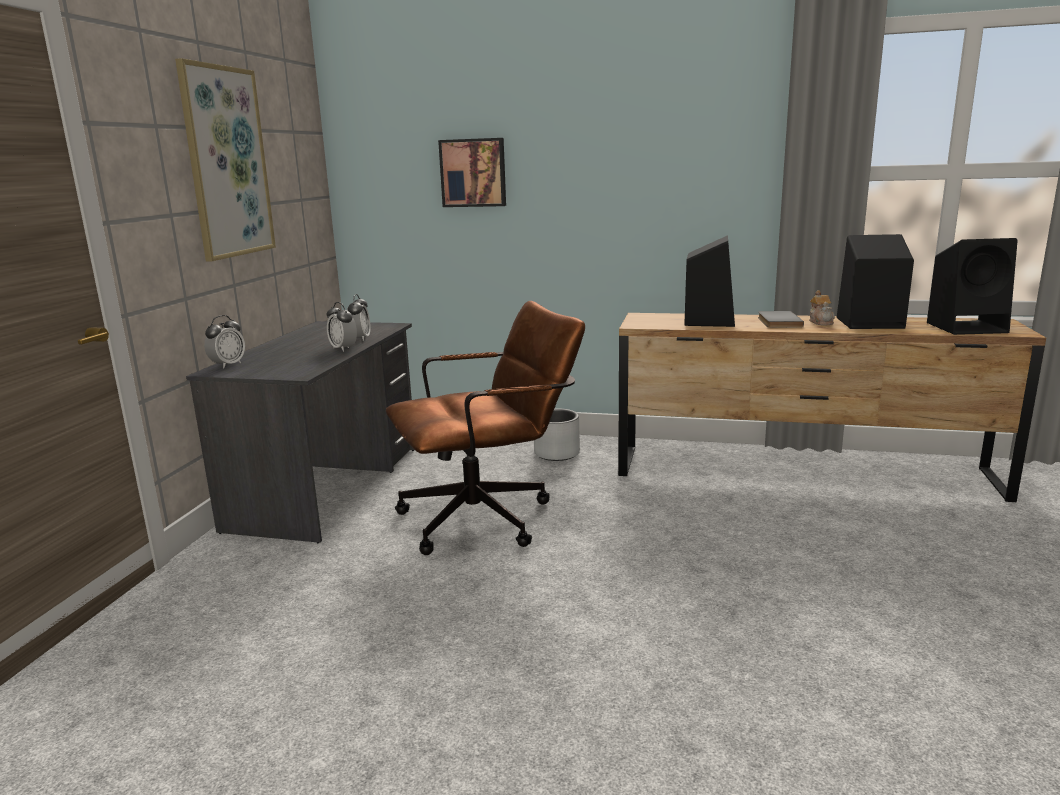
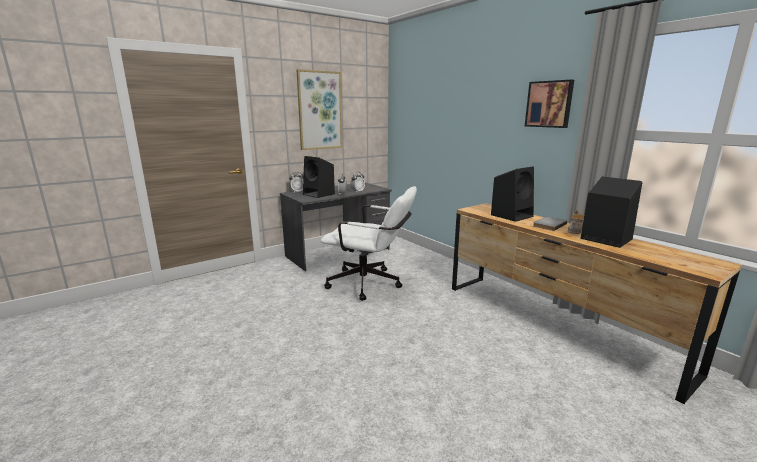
camera: 40 degrees right, 0 degrees up
(473, 173) = (436, 119): picture -> picture (549, 104)
(489, 517) = (370, 284): brown office chair -> white office chair
(557, 453) = (442, 270): grey planter -> none
(968, 327) = (673, 259): black speaker -> black speaker (319, 194)

